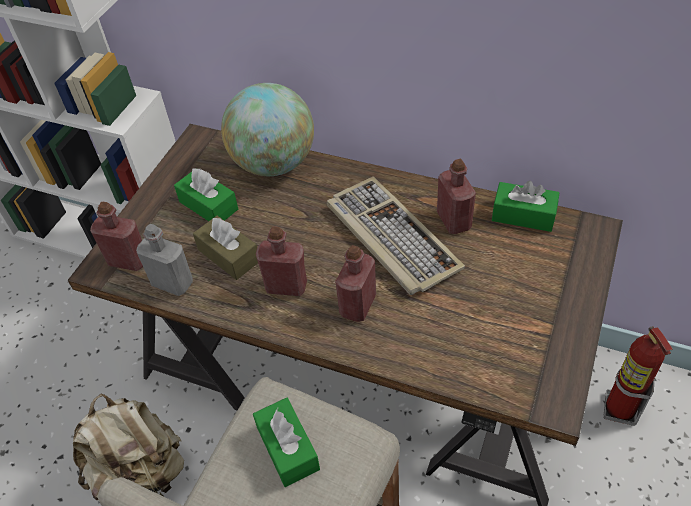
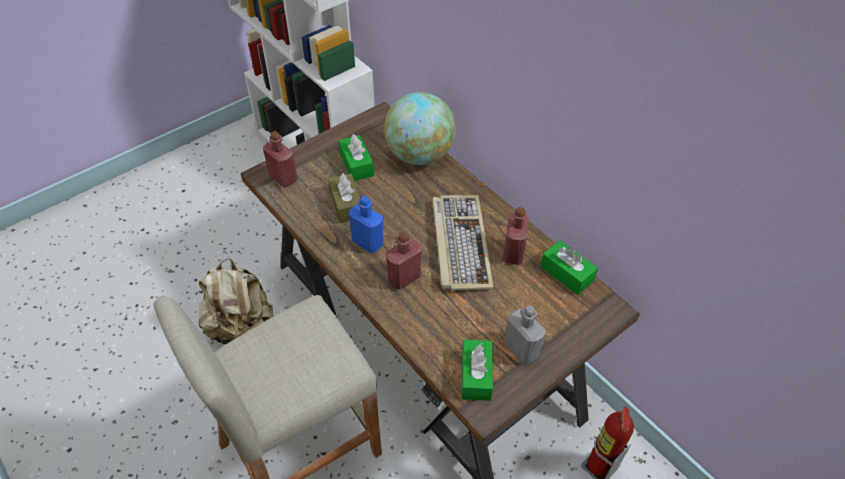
camera: 25 degrees right, 0 degrees up
(172, 283) = (299, 206): grey bottle -> grey bottle (521, 350)
(286, 286) = (367, 242): red bottle -> blue bottle
(288, 448) = (300, 345): green tissue box -> green tissue box (476, 375)

